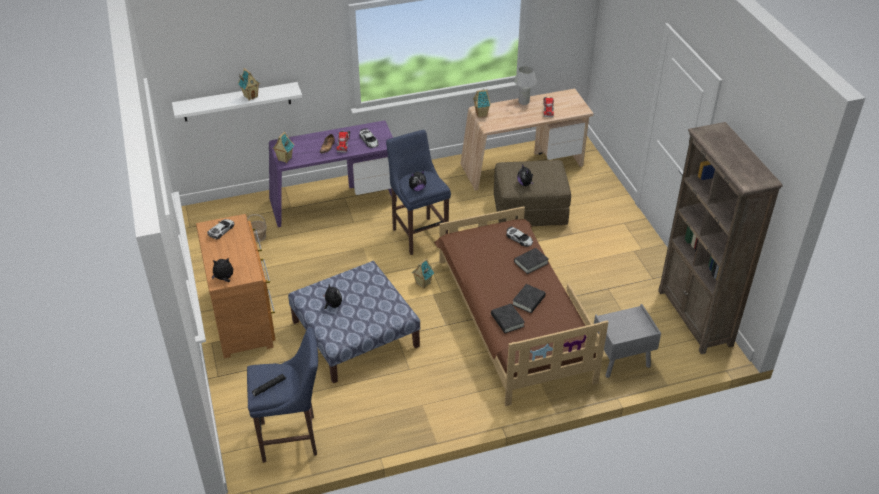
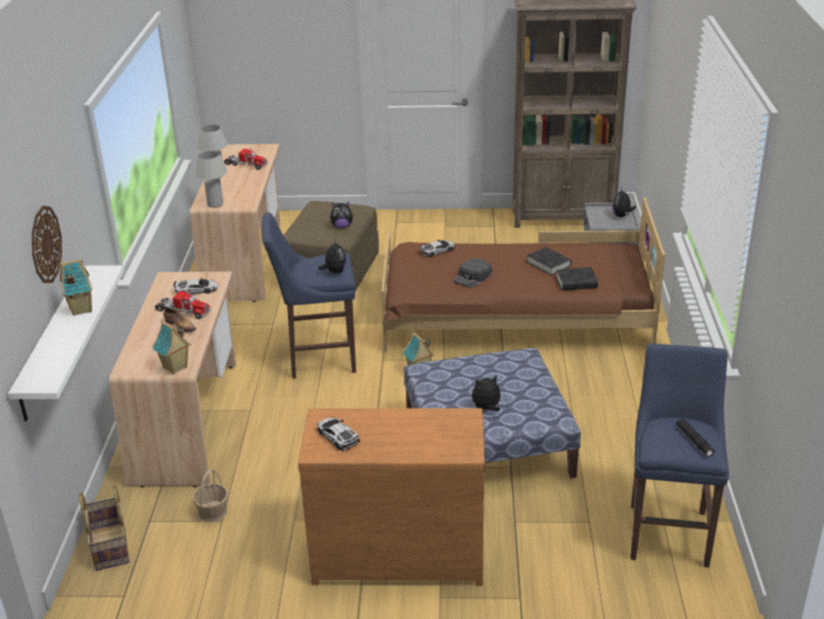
camera: 70 degrees left, 10 degrees down
(223, 210) = (111, 546): none -> basket
(224, 279) = (462, 444): plush toy -> plush toy (621, 216)
(249, 56) = (45, 244): none -> wall clock
(334, 202) = (190, 421): purple desk -> beige desk
(481, 114) = (215, 204): toy house -> white table lamp
(489, 264) = (472, 277): none -> black cap
(531, 262) = (484, 251): black book -> none

